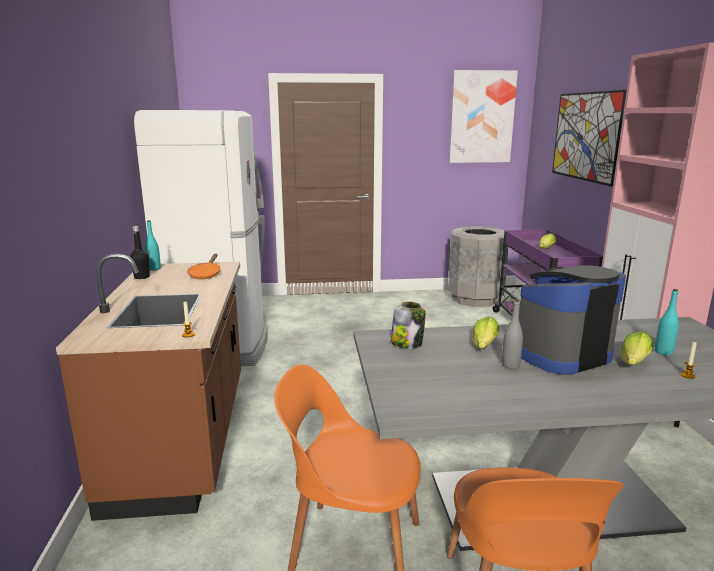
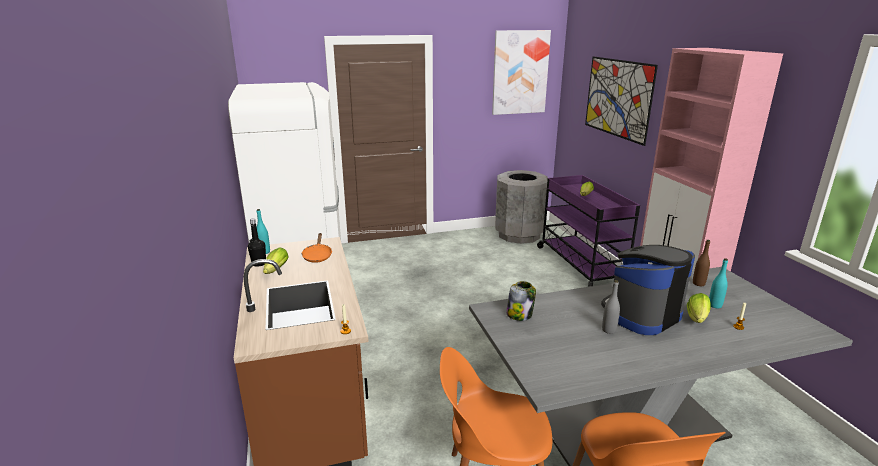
camera: 10 degrees left, 5 degrees up
(483, 346) = (580, 312): lettuce -> lettuce (275, 271)
(650, 330) = (698, 283): none -> brown bottle

